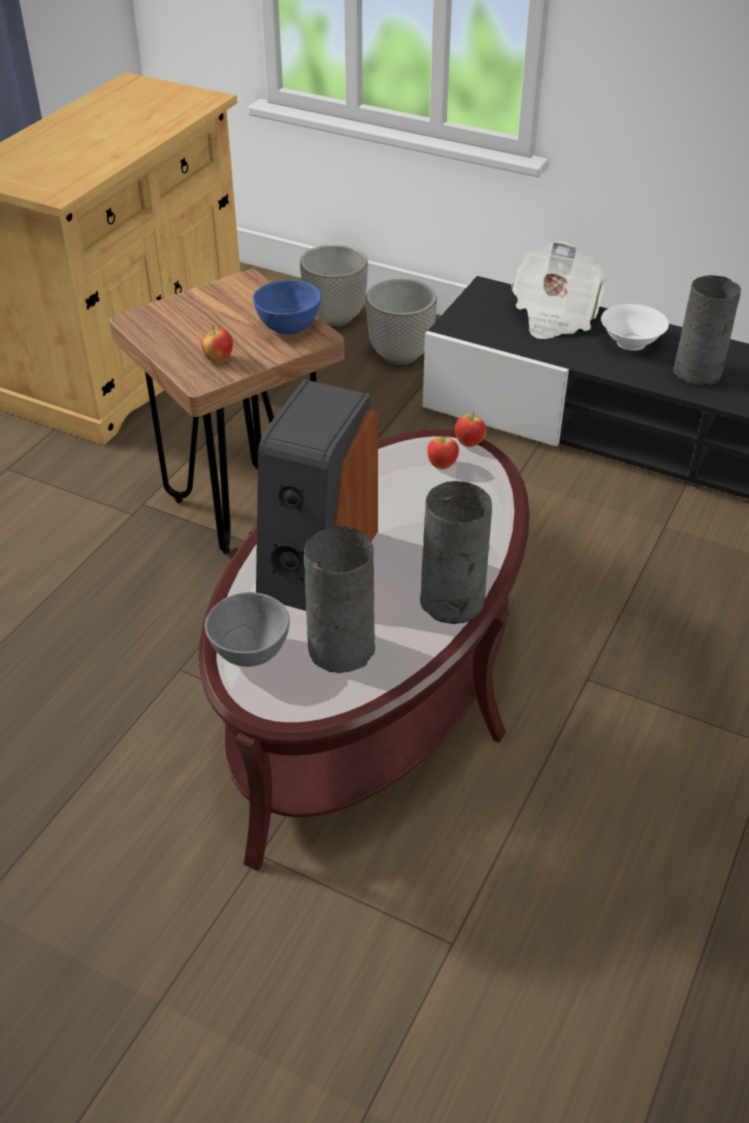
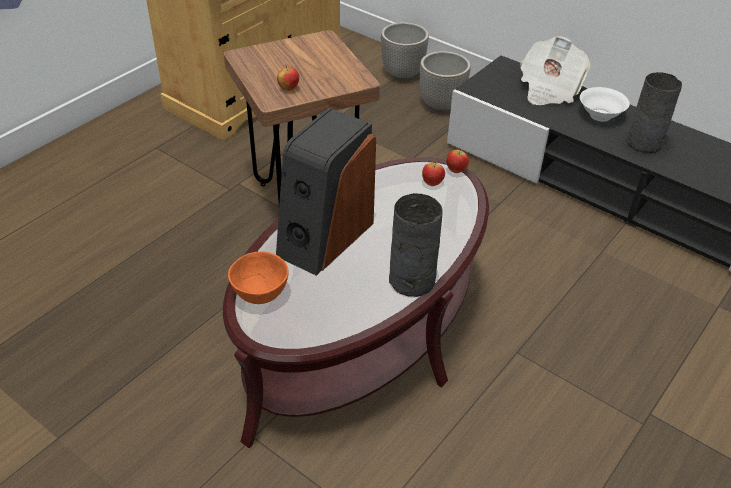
camera: 10 degrees right, 0 degrees up
(249, 653) = (259, 295): grey bowl -> orange bowl
(287, 328) = (342, 73): blue bowl -> none
(339, 648) = (323, 301): grey vase -> none

